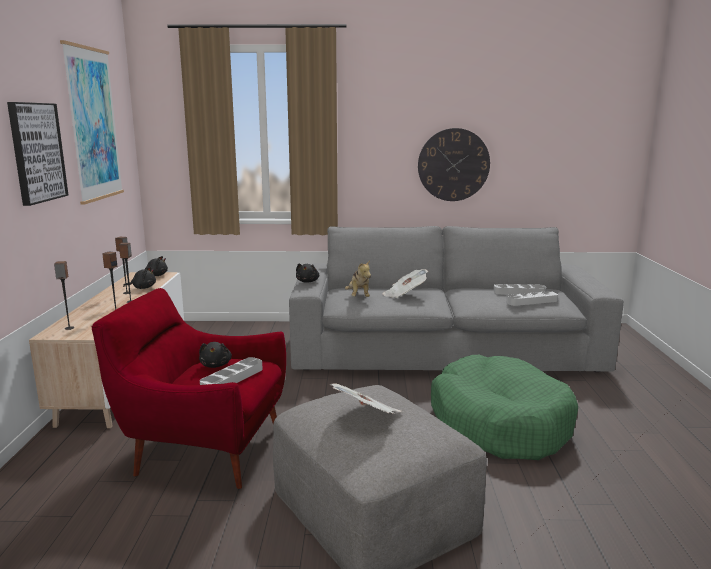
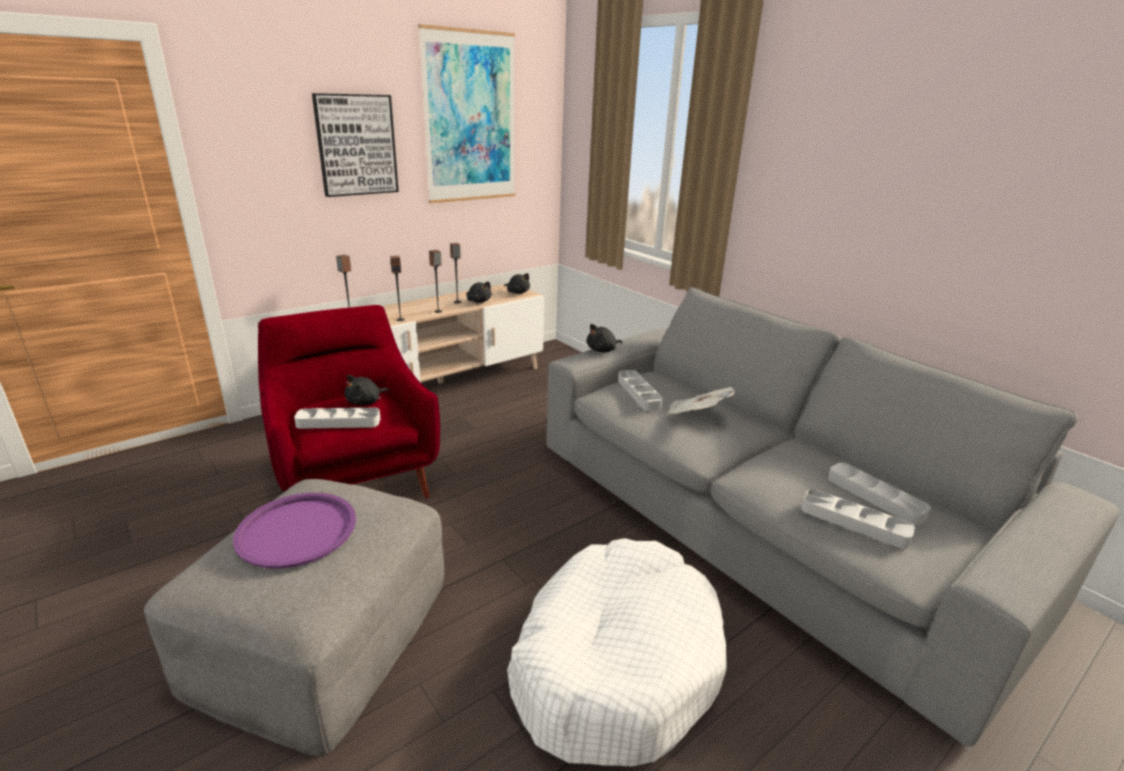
camera: 50 degrees right, 10 degrees up
(358, 297) = (639, 393): plush toy -> grey tray
(366, 416) = (297, 530): newspaper -> purple tray
(453, 165) = (921, 233): wall clock -> none
(499, 423) = (615, 663): green dog bed -> white dog bed

